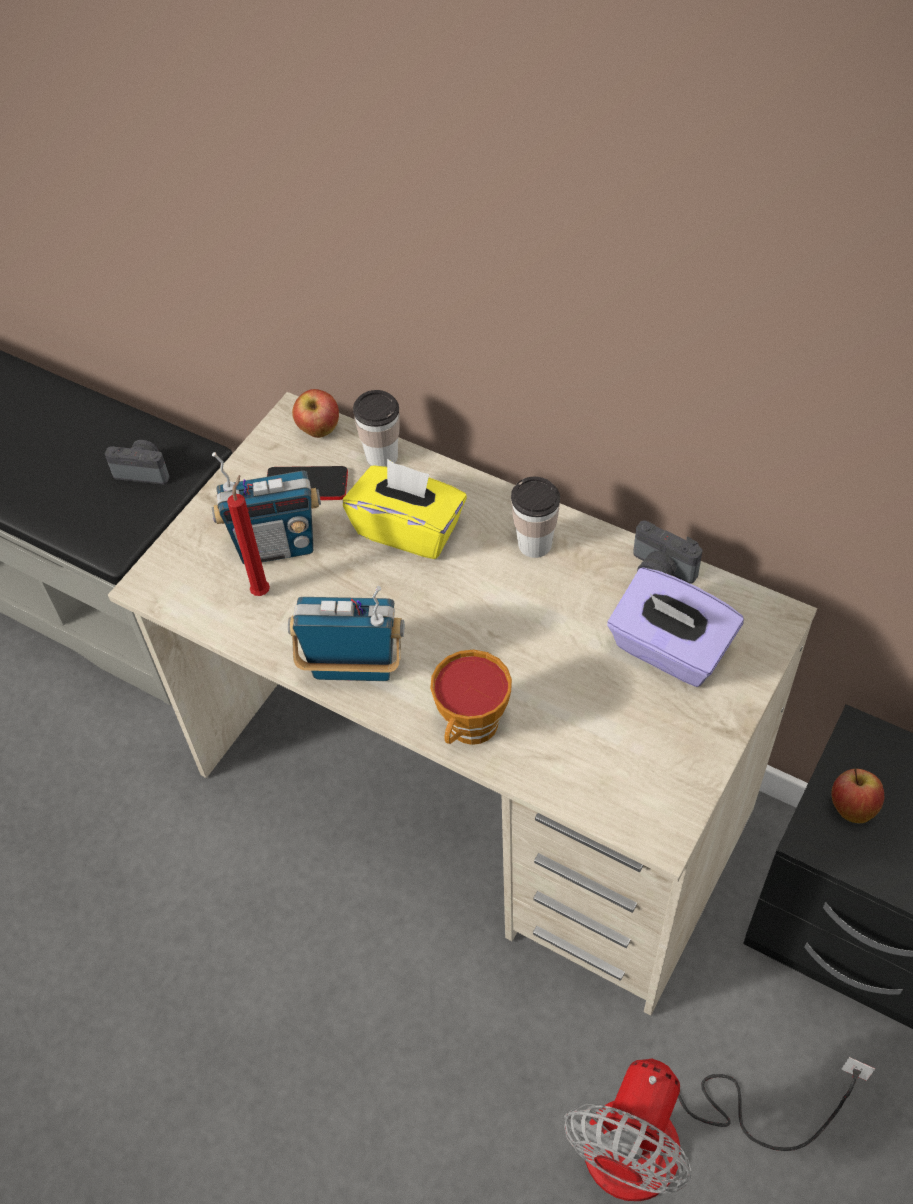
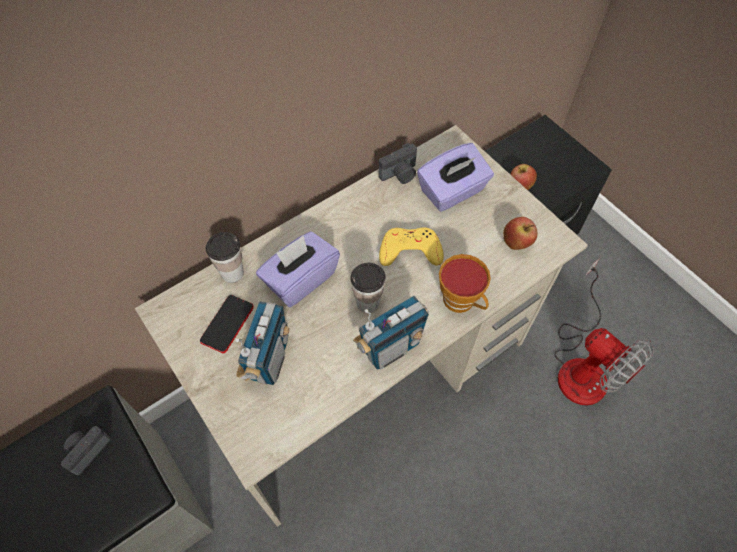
camera: 70 degrees left, 5 degrees up
(262, 590) = (300, 380): red candle -> none
(319, 431) = (185, 300): apple -> apple (516, 243)
(353, 668) = (390, 348): radio -> radio turned 150 degrees counterclockwise
(408, 529) = (300, 279): yellow tissue box -> purple tissue box
(525, 634) = (410, 251): none -> yellow game controller
(534, 544) = (349, 221): cup -> cup (367, 302)

